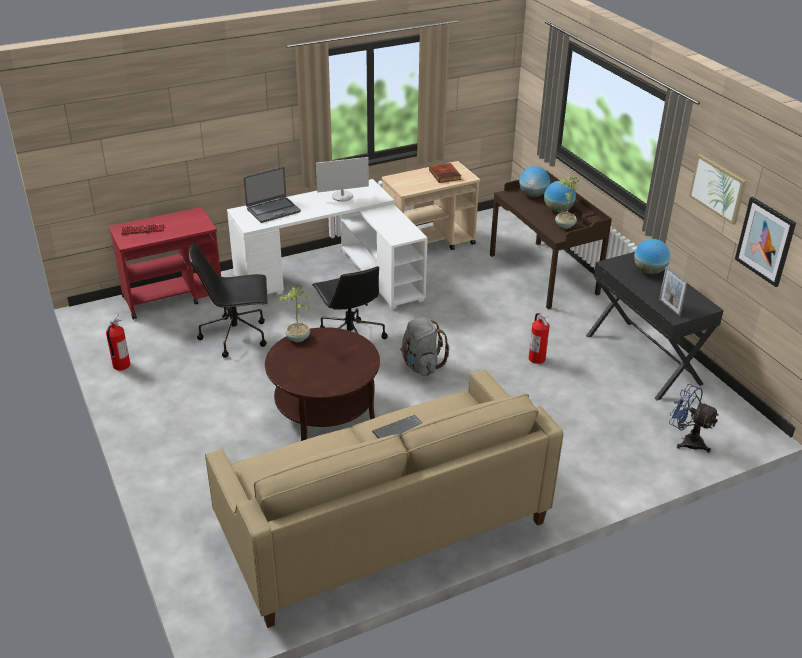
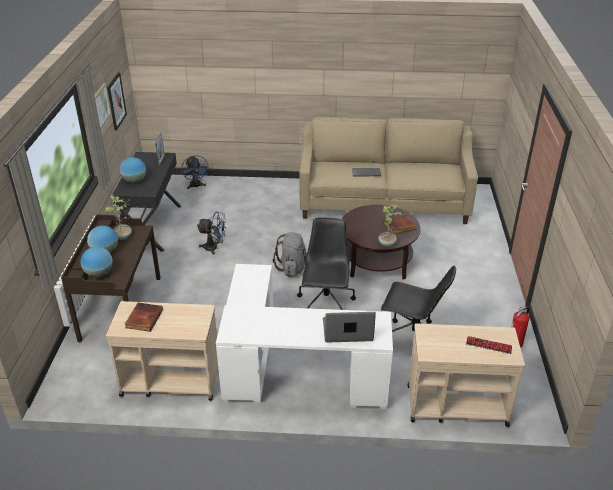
camera: 150 degrees left, 0 degrees up
(173, 297) = (455, 405): red cart -> beige cart
(295, 366) = (400, 227): none -> book
(342, 196) = (267, 326): monitor -> none
(537, 358) = (214, 248): fire extinguisher -> blue fan

